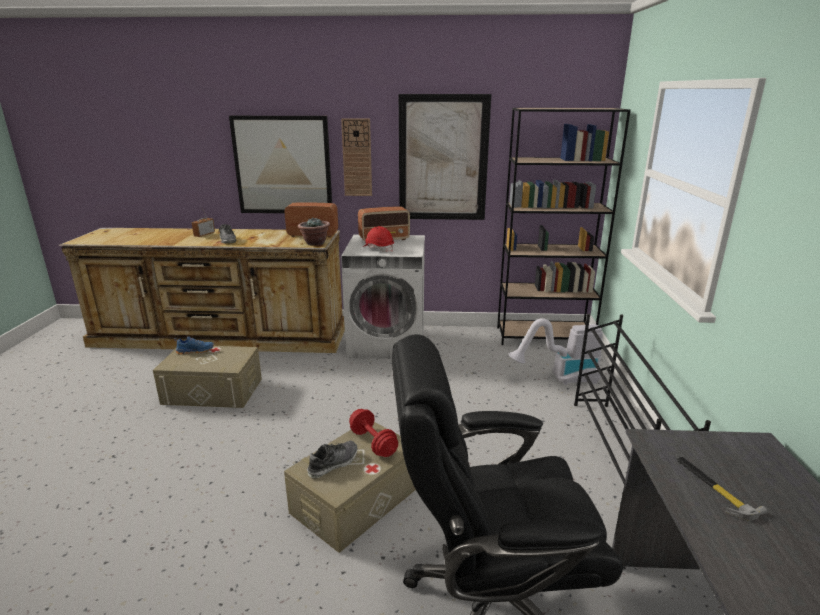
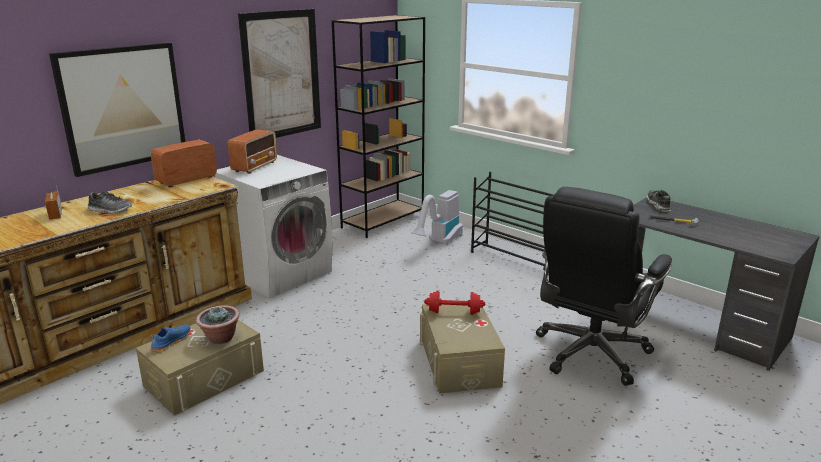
camera: 50 degrees left, 0 degrees up
(315, 243) = (214, 185): potted plant -> potted plant (220, 338)
(333, 464) = (458, 333): shoe -> shoe (658, 205)
(357, 158) = (204, 85): wall clock -> none
(378, 248) = (274, 174): red hard hat -> none

